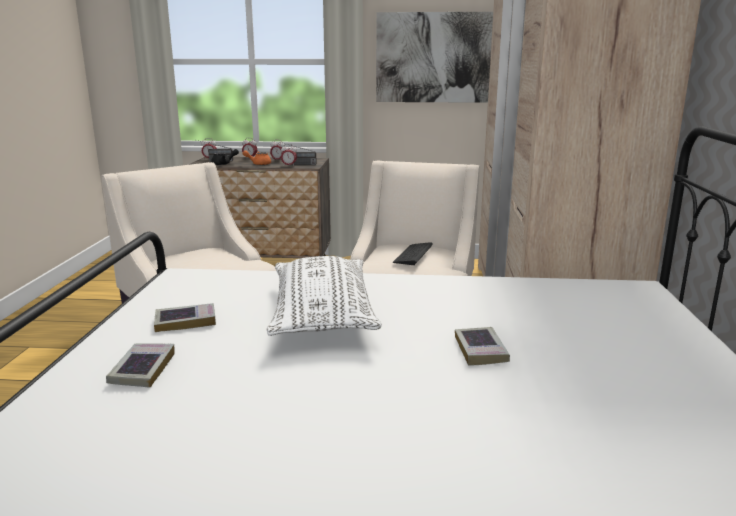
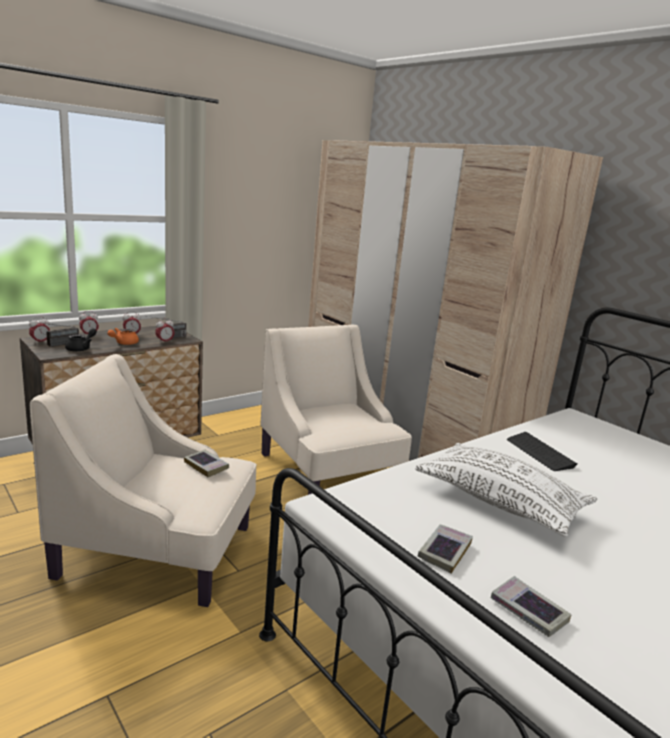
camera: 45 degrees left, 0 degrees up
(413, 255) = (348, 416): keyboard -> keyboard (539, 453)
(440, 58) = (265, 218): picture -> none
(480, 350) = (620, 493): book -> book (206, 466)

